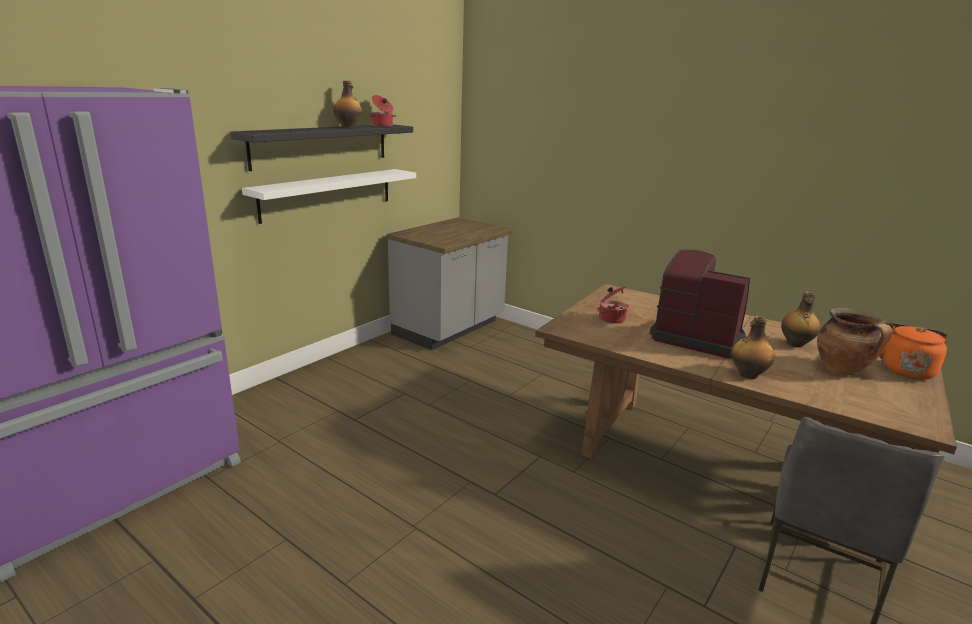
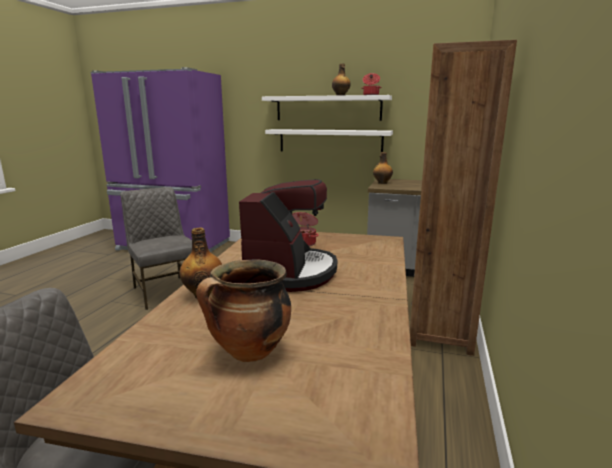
camera: 70 degrees right, 5 degrees down
(321, 145) = (328, 108): black shelf -> white shelf
(354, 513) = (165, 291): none -> grey chair
(586, 359) = (440, 332): none -> brown bookcase
(795, 344) = (322, 324): bottle -> bottle (382, 183)
(905, 370) = (290, 417): orange kettle -> none

